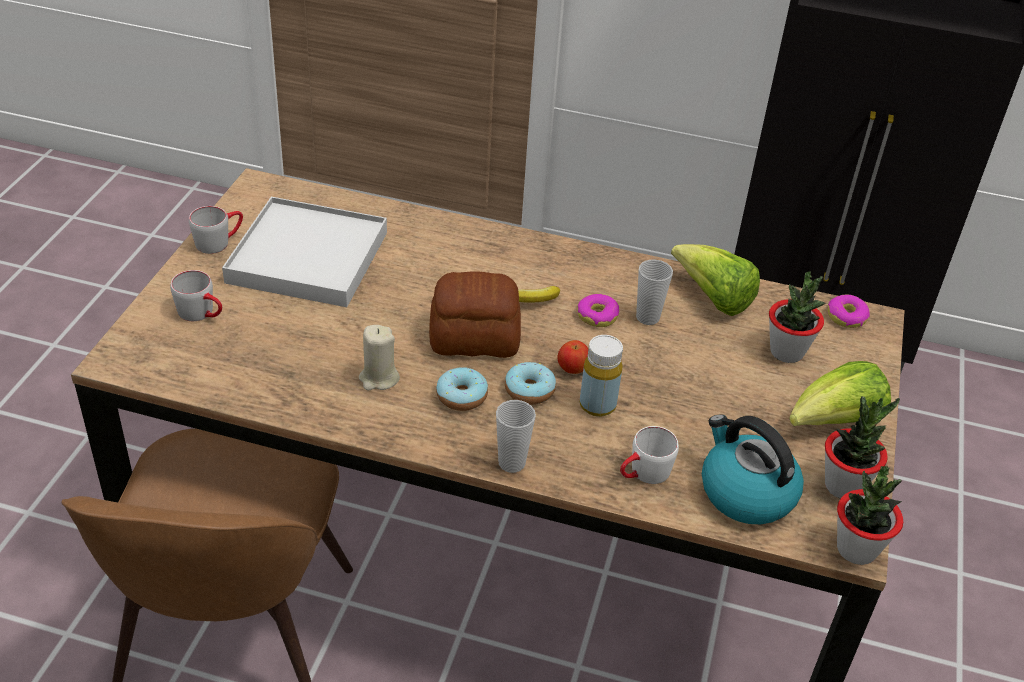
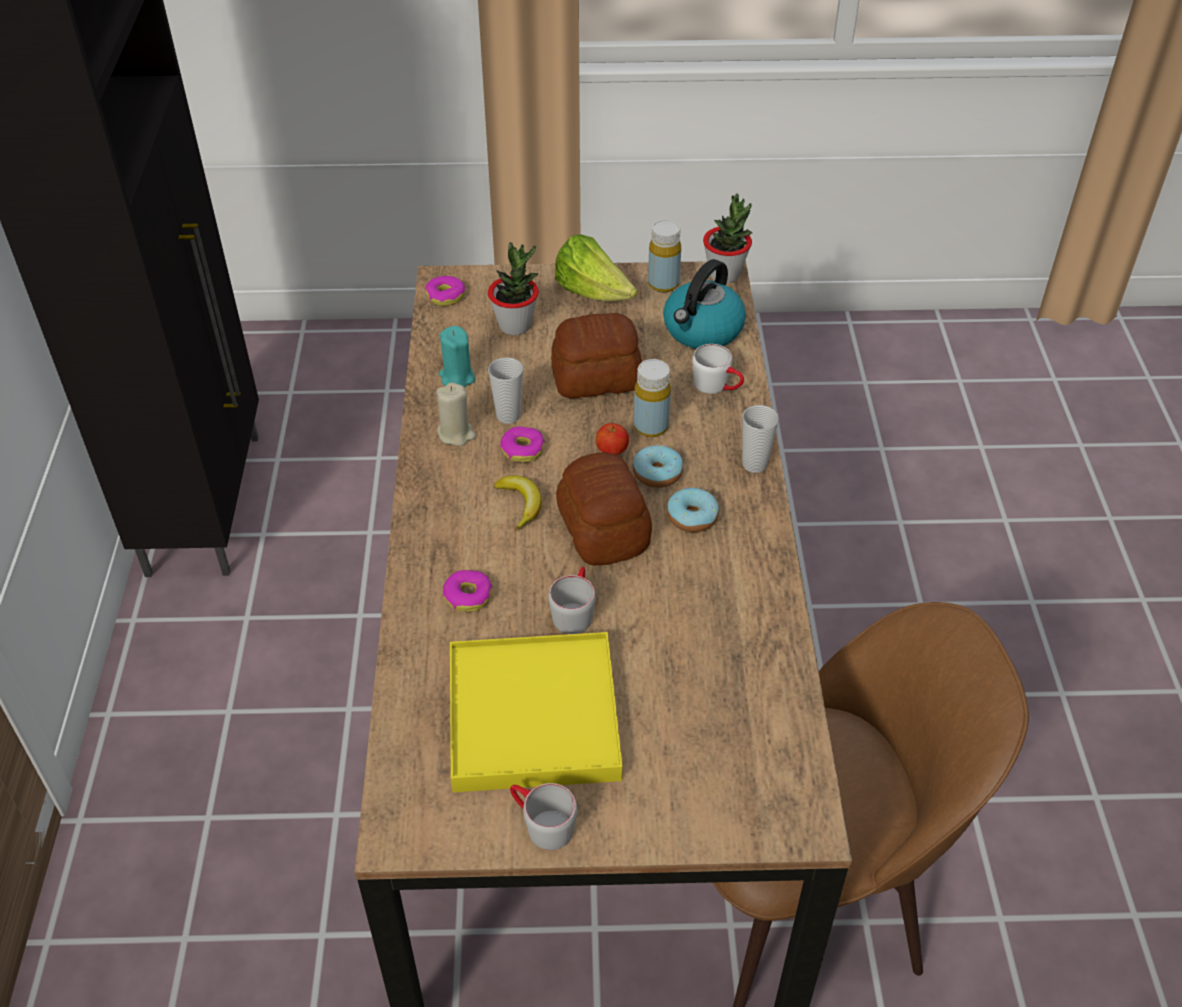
camera: 105 degrees left, 5 degrees up
(202, 313) = (686, 778): grey mug -> grey mug (574, 611)
(307, 257) = (533, 717): white tray -> yellow tray
(379, 378) = (702, 584): beige candle -> beige candle (456, 434)
(441, 252) = (468, 596): none -> donut
(686, 386) = (595, 377): none -> bread
(713, 298) = (457, 378): lettuce -> turquoise candle
(844, 486) = (663, 284): potted plant -> yellow bottle

